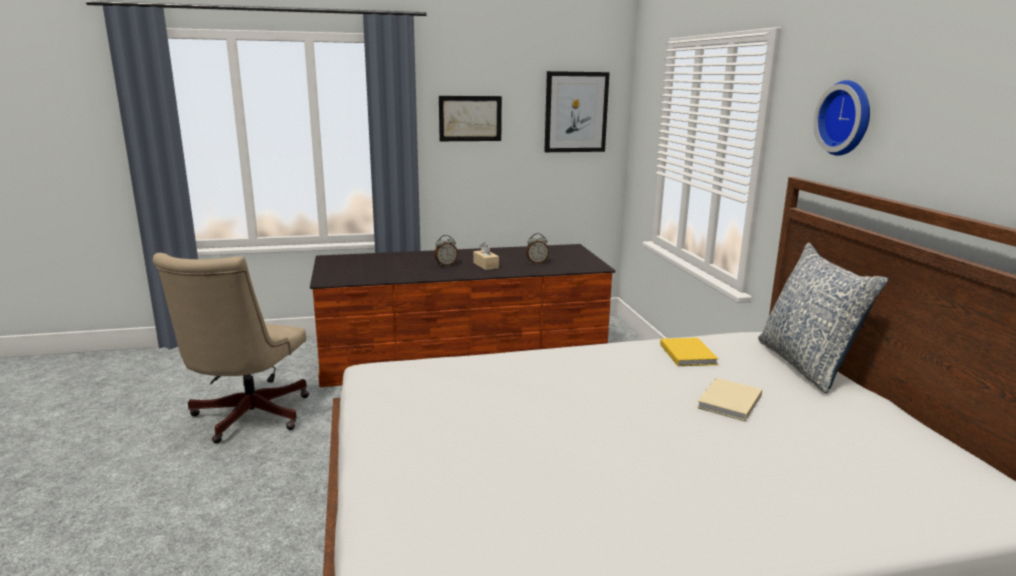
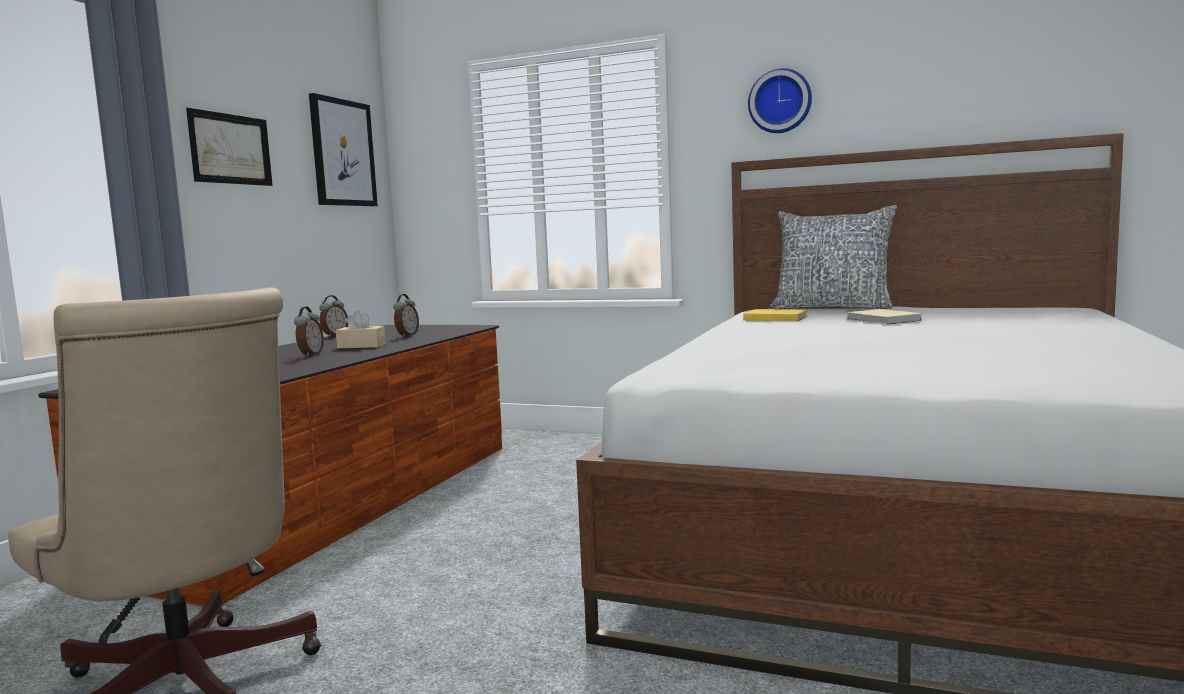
camera: 55 degrees left, 10 degrees down
(518, 247) = (334, 335): none -> alarm clock

